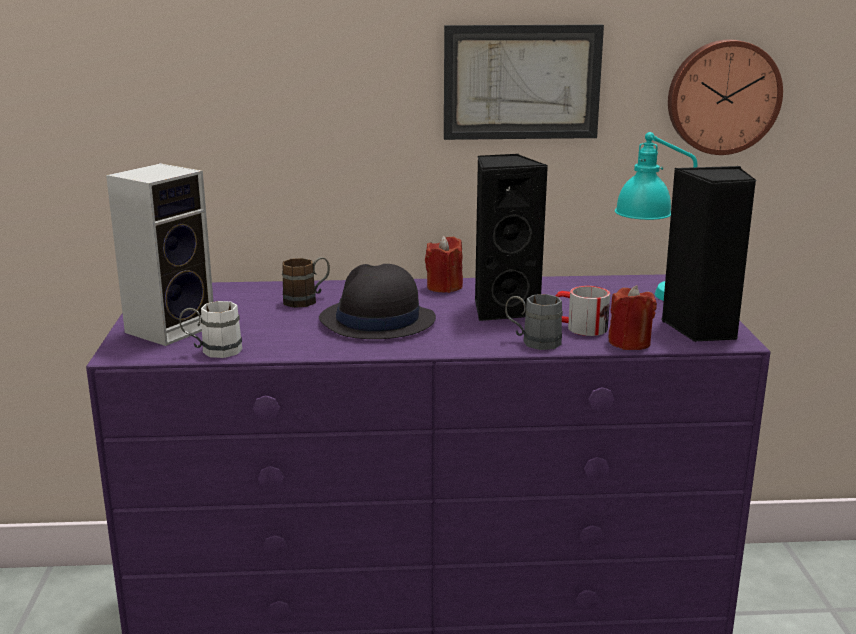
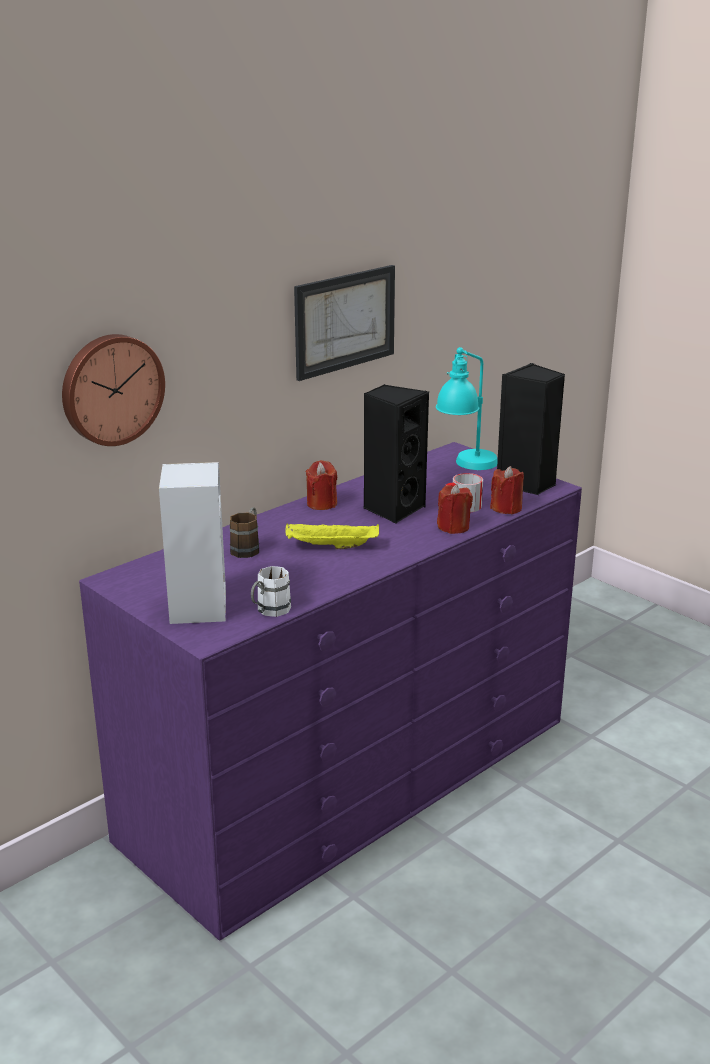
camera: 40 degrees left, 5 degrees up
(376, 321) = (330, 547): black hat -> yellow tray
(532, 342) = (453, 527): grey mug -> red candle
(722, 97) = (460, 304): wall clock -> wall clock (111, 389)

